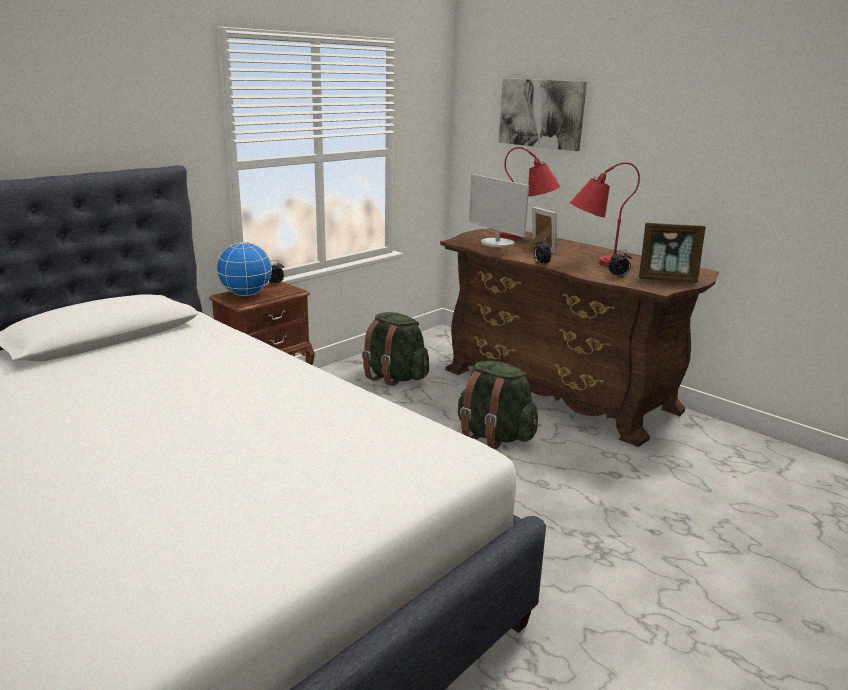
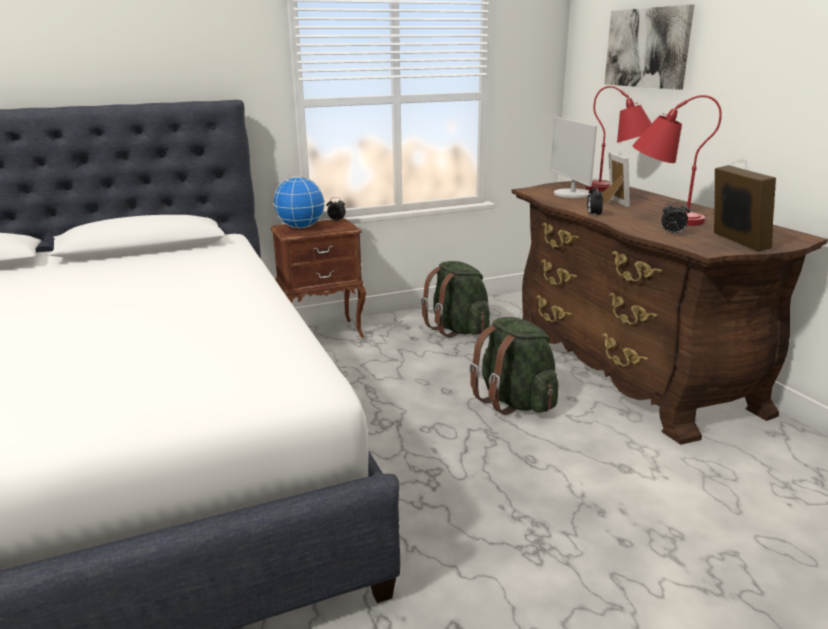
camera: 25 degrees right, 0 degrees up
(667, 279) = (736, 241): picture frame -> picture frame turned 135 degrees counterclockwise

